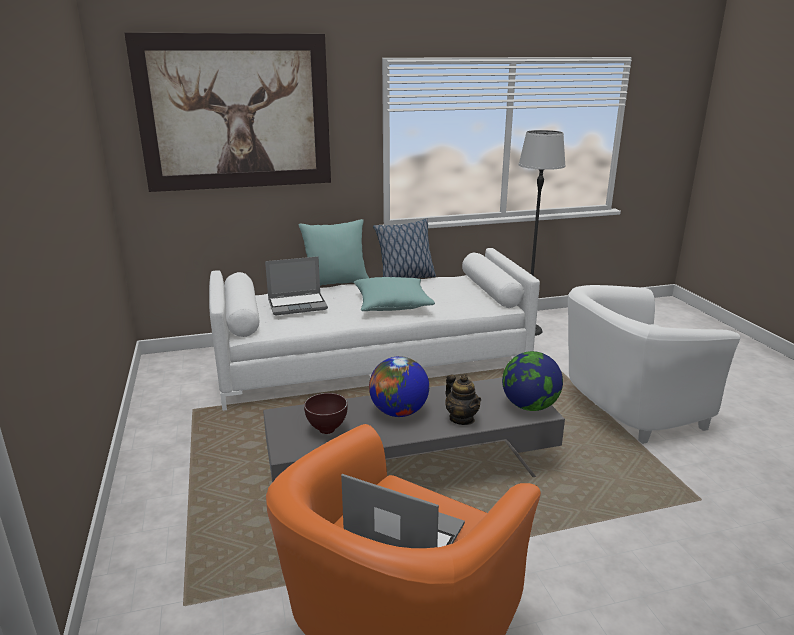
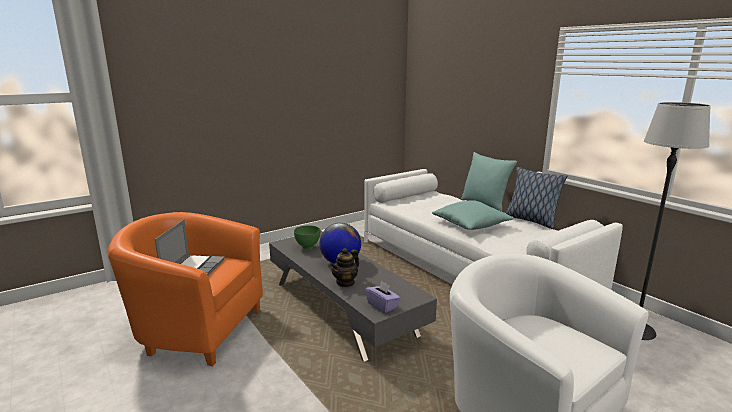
camera: 70 degrees right, 5 degrees down
(235, 113) = (462, 69): picture -> none
(298, 305) = (432, 202): laptop -> none
(326, 429) = (308, 247): brown bowl -> green bowl
(529, 406) = (382, 306): globe -> purple tissue box

